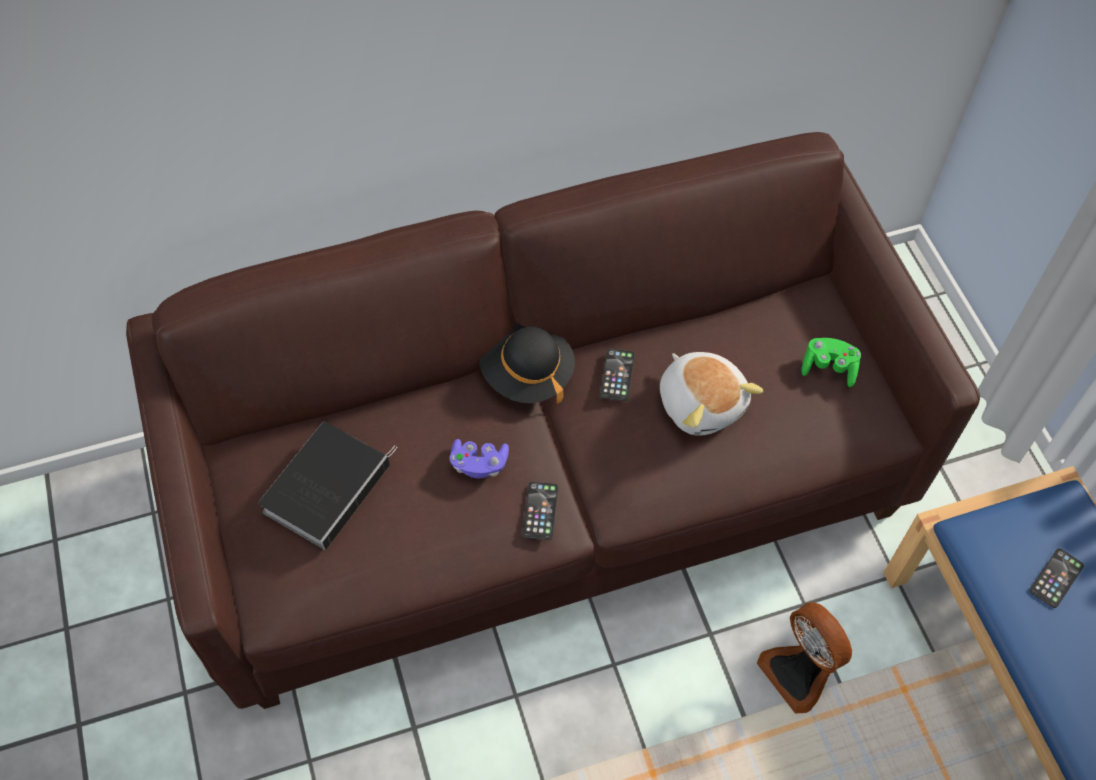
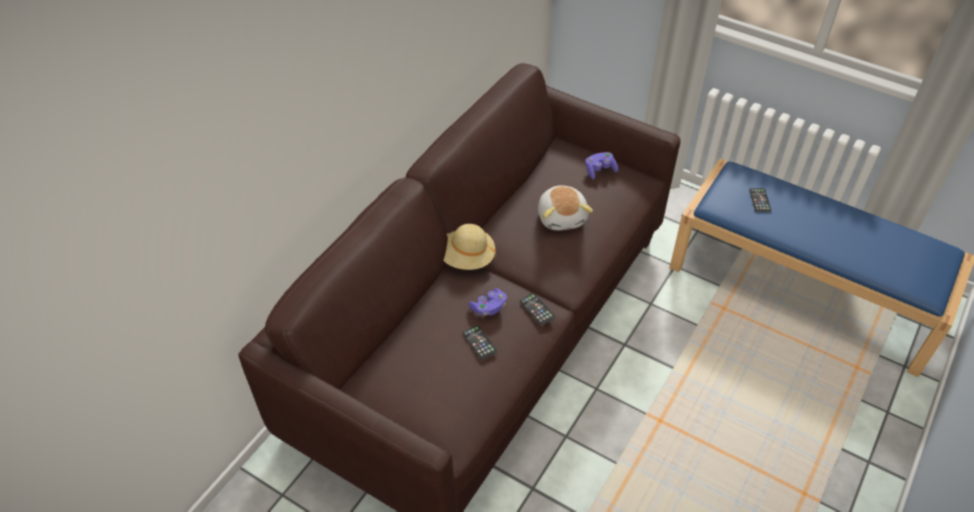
camera: 40 degrees left, 10 degrees down
(328, 485) = (424, 366): book -> none
(527, 374) = (466, 257): black hat -> beige hat
(617, 375) = (512, 229): phone -> phone (479, 342)
(702, 403) = (562, 217): plush toy -> plush toy turned 60 degrees clockwise
(799, 672) = (677, 332): fan -> none
(829, 368) = (600, 170): green game controller -> purple game controller

